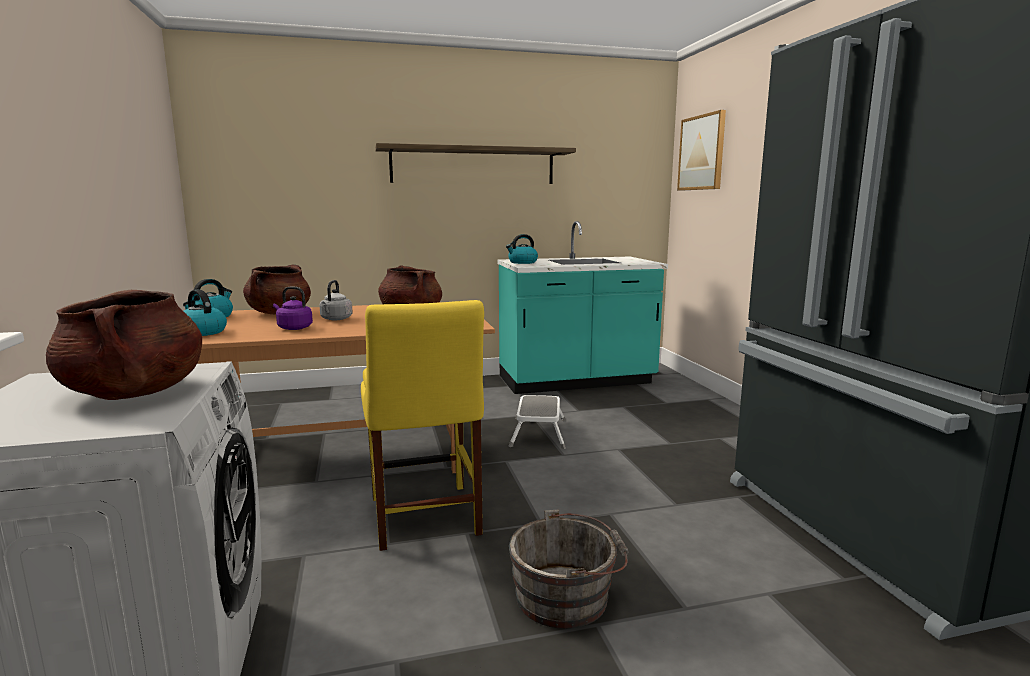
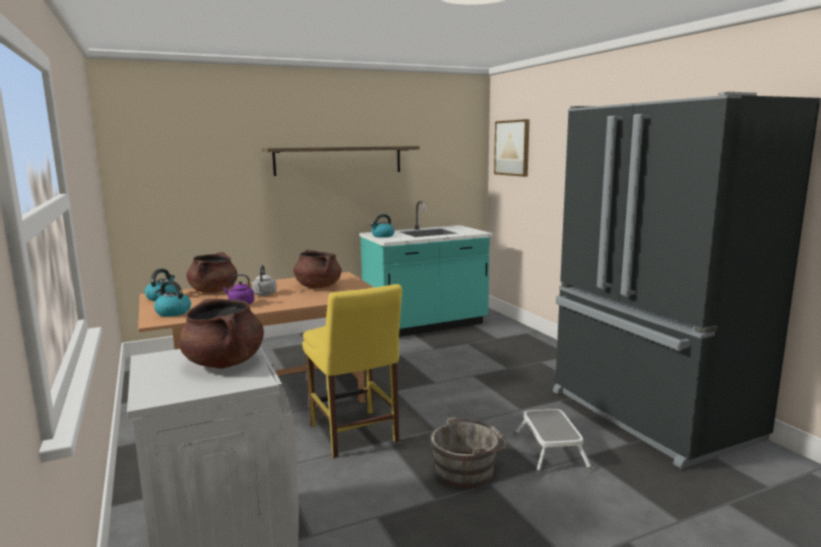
camera: 10 degrees left, 0 degrees up
(538, 432) = (411, 368): grey step ladder -> grey step ladder (550, 451)

